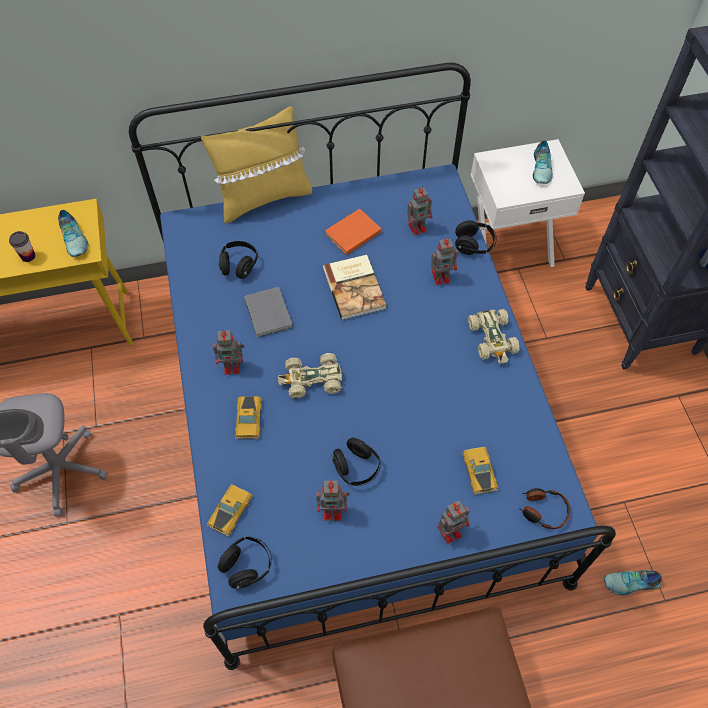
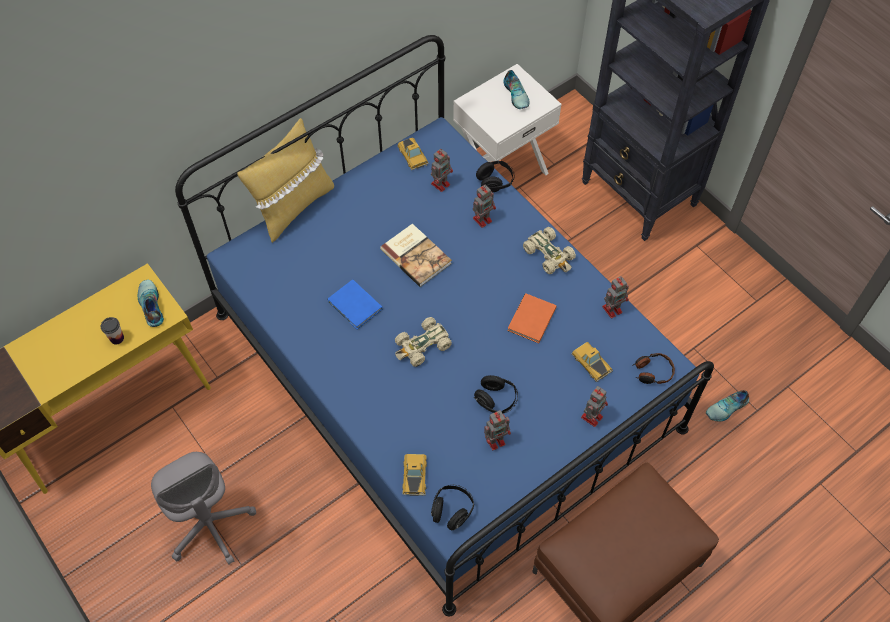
camera: 25 degrees left, 0 degrees up
(74, 238) = (150, 306): shoe -> shoe turned 150 degrees counterclockwise
(233, 366) = (350, 361): toy robot -> toy robot (613, 309)
(239, 265) = (306, 274): black headphones -> none
(248, 420) = (388, 399): toy car -> toy car (412, 156)
(268, 314) = (355, 306): grey book -> blue book
(351, 233) = (387, 210): orange book -> orange book (530, 320)

